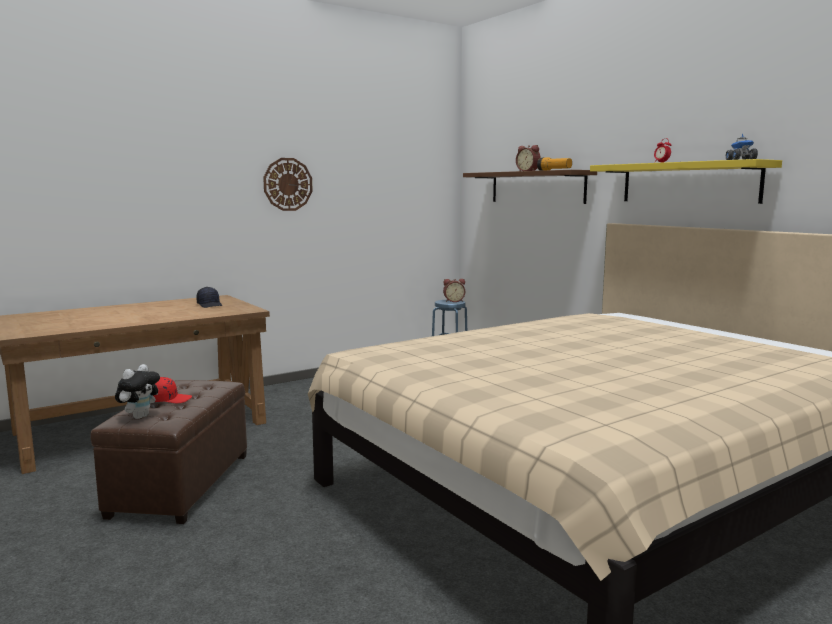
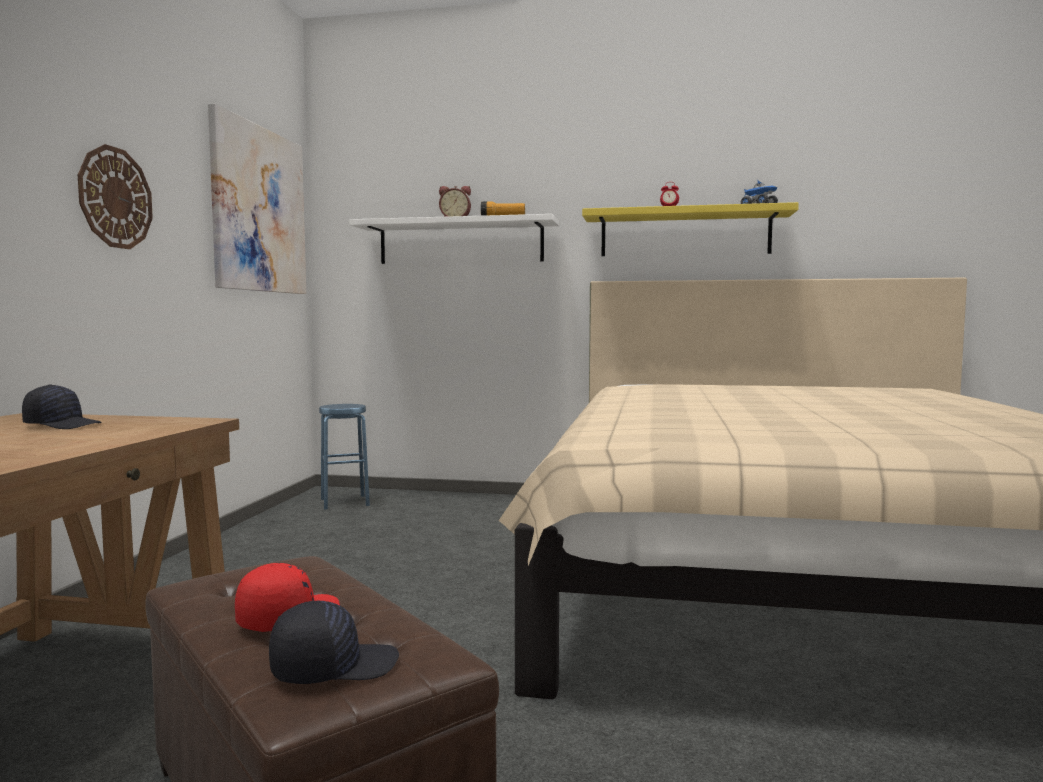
camera: 45 degrees left, 5 degrees down
(140, 416) = (333, 667): plush toy -> black cap
(406, 171) = (259, 210): none -> picture
(453, 301) = (345, 405): alarm clock -> none
(536, 187) = (461, 242): brown shelf -> white shelf

